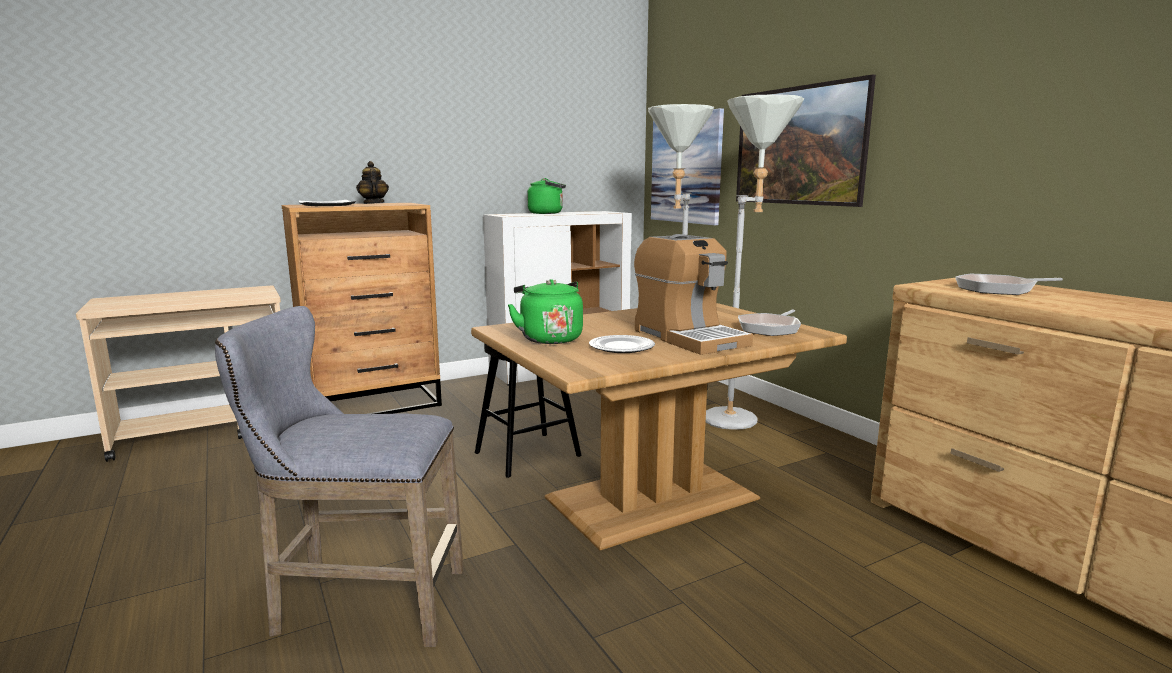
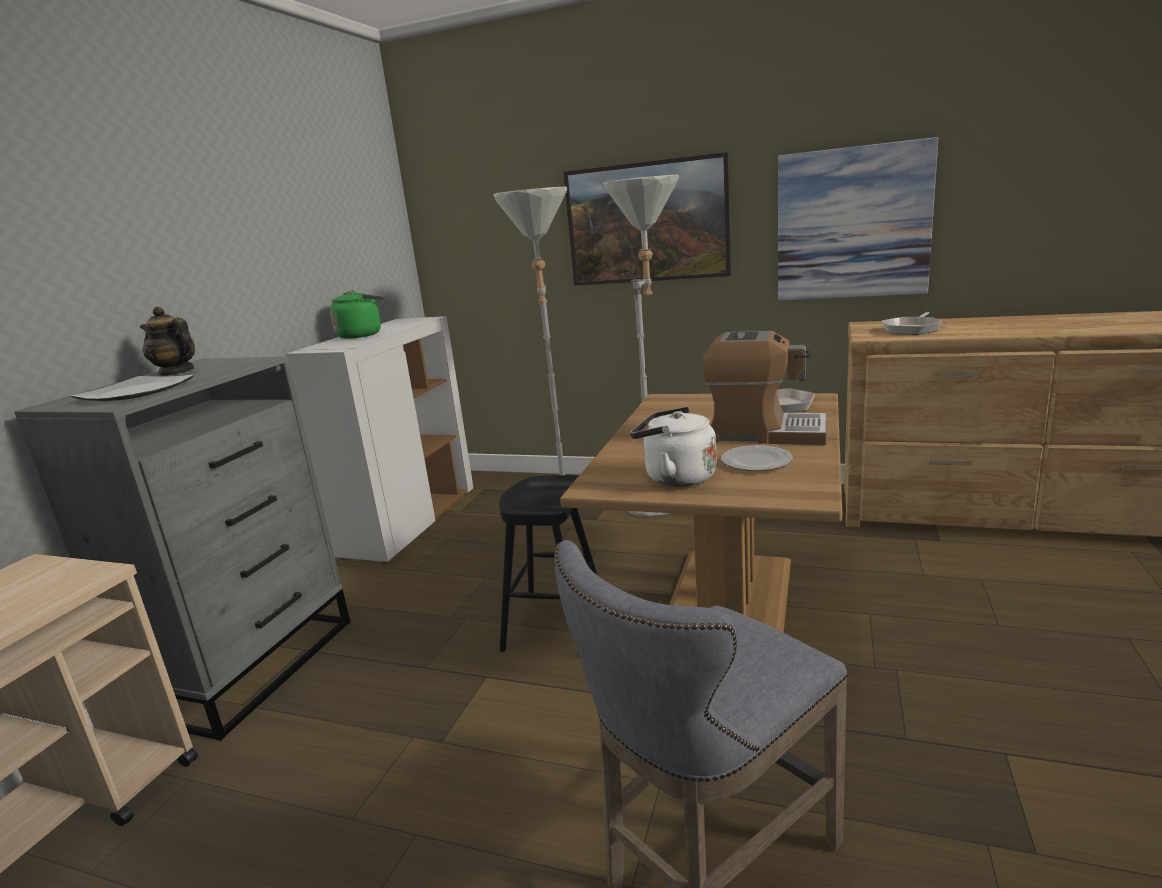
camera: 40 degrees left, 5 degrees up
(374, 405) = (252, 666): brown dresser -> grey dresser
(549, 338) = (675, 478): green kettle -> white kettle
(686, 168) = (488, 256): picture -> picture (852, 224)

